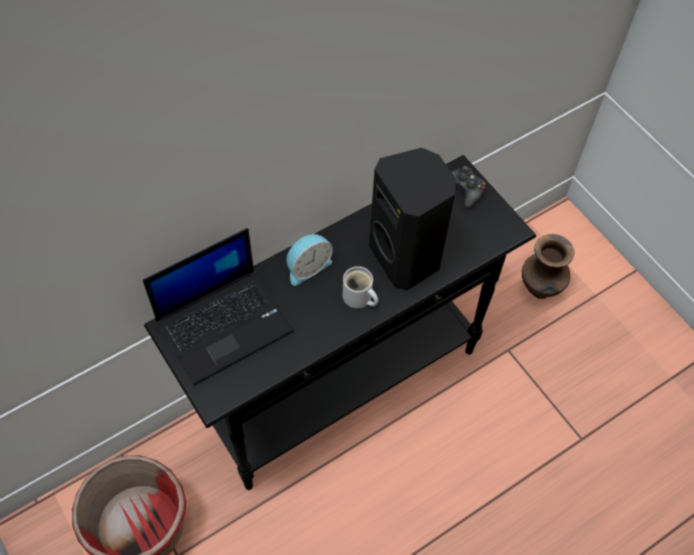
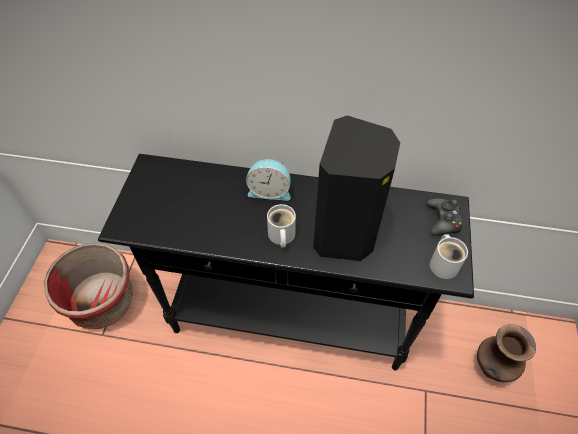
camera: 45 degrees right, 5 degrees down
(225, 324) = (180, 187): laptop -> none
(496, 225) = (444, 263): none -> white mug

